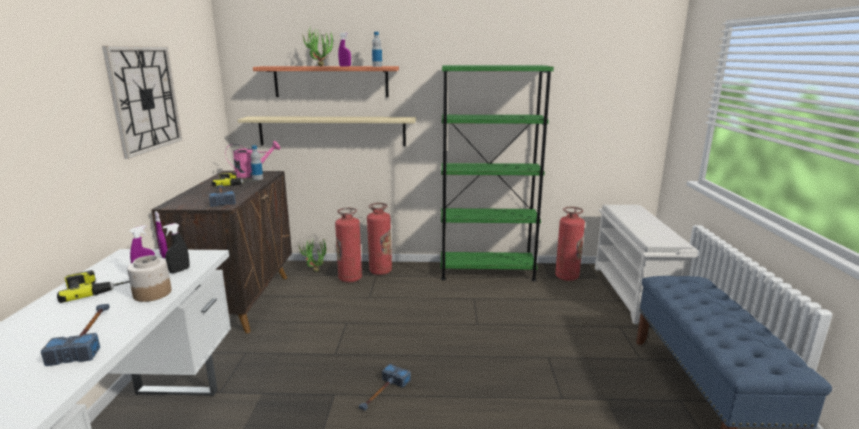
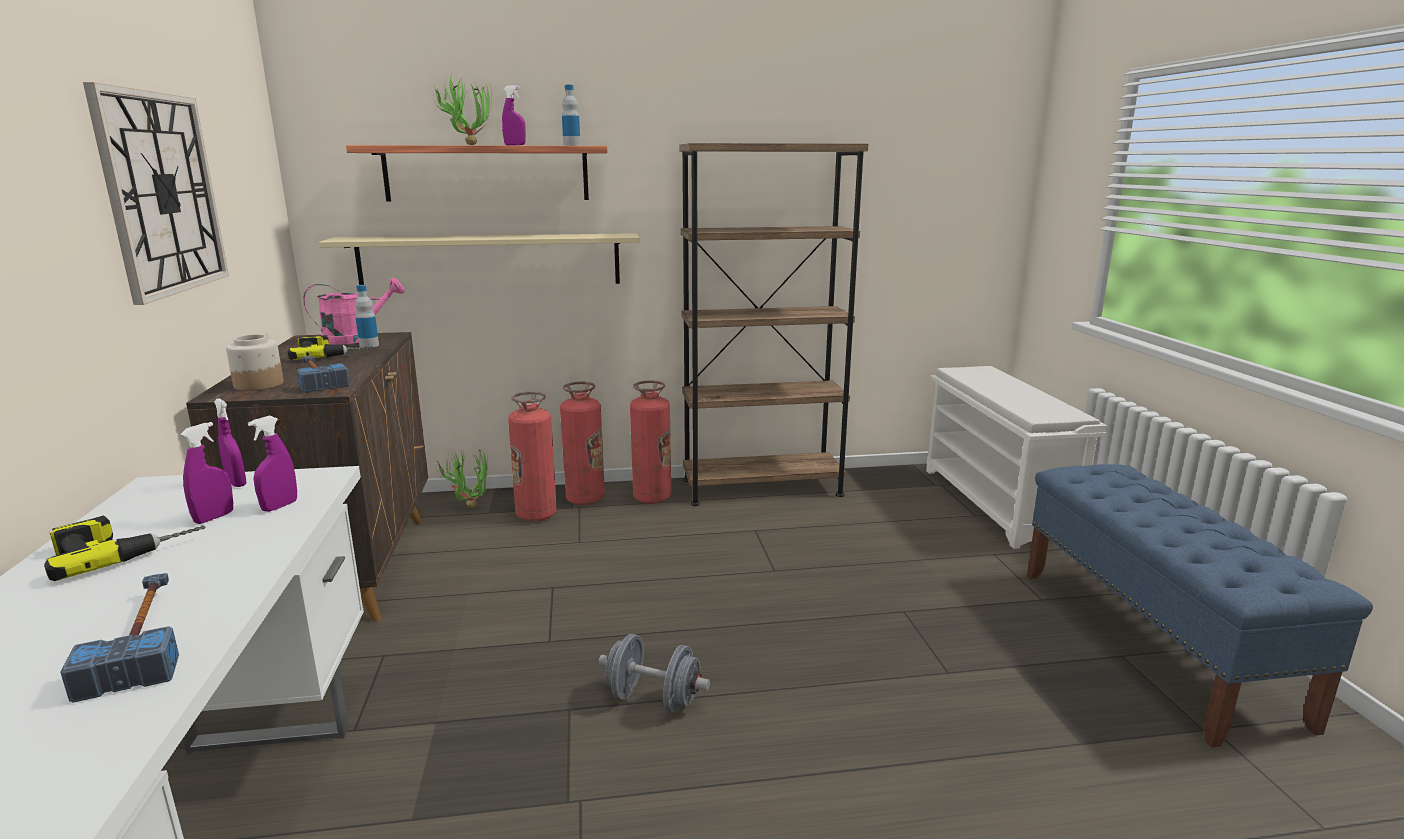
camera: 10 degrees left, 0 degrees up
(152, 294) = (243, 550): jar -> jar (258, 385)
(179, 270) = (280, 506): black spray bottle -> purple spray bottle
(382, 393) = (653, 698): hammer -> grey dumbbell
(487, 271) = (761, 487): green bookcase -> brown bookcase
(567, 277) = (889, 486): fire extinguisher -> fire extinguisher (652, 497)

